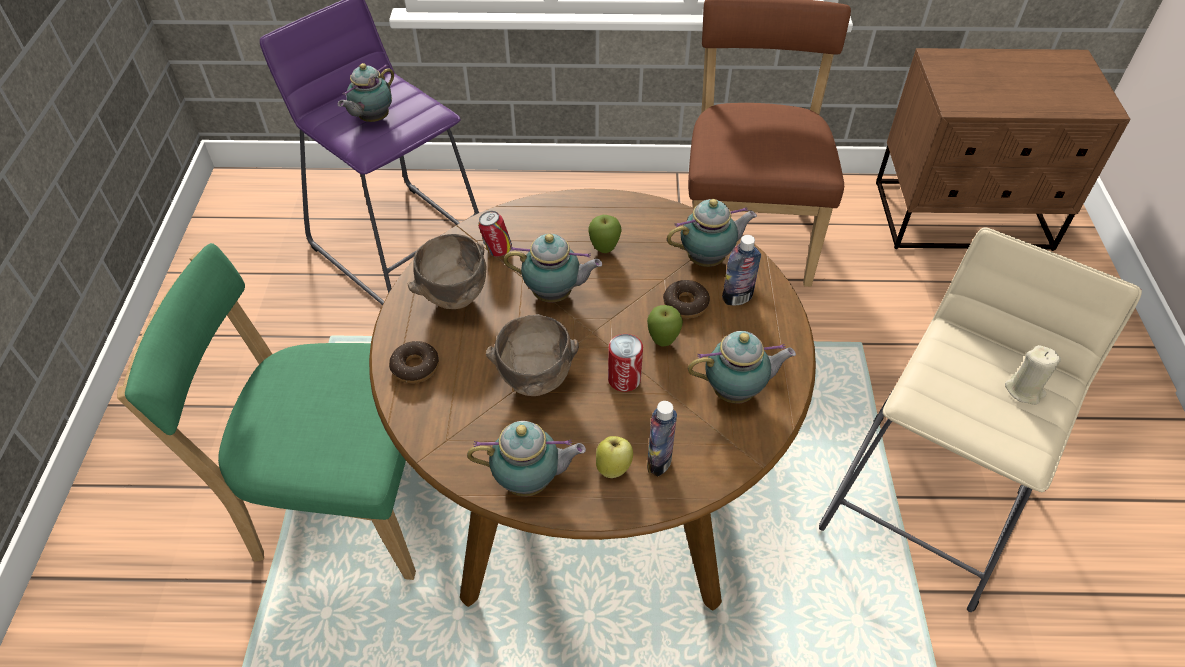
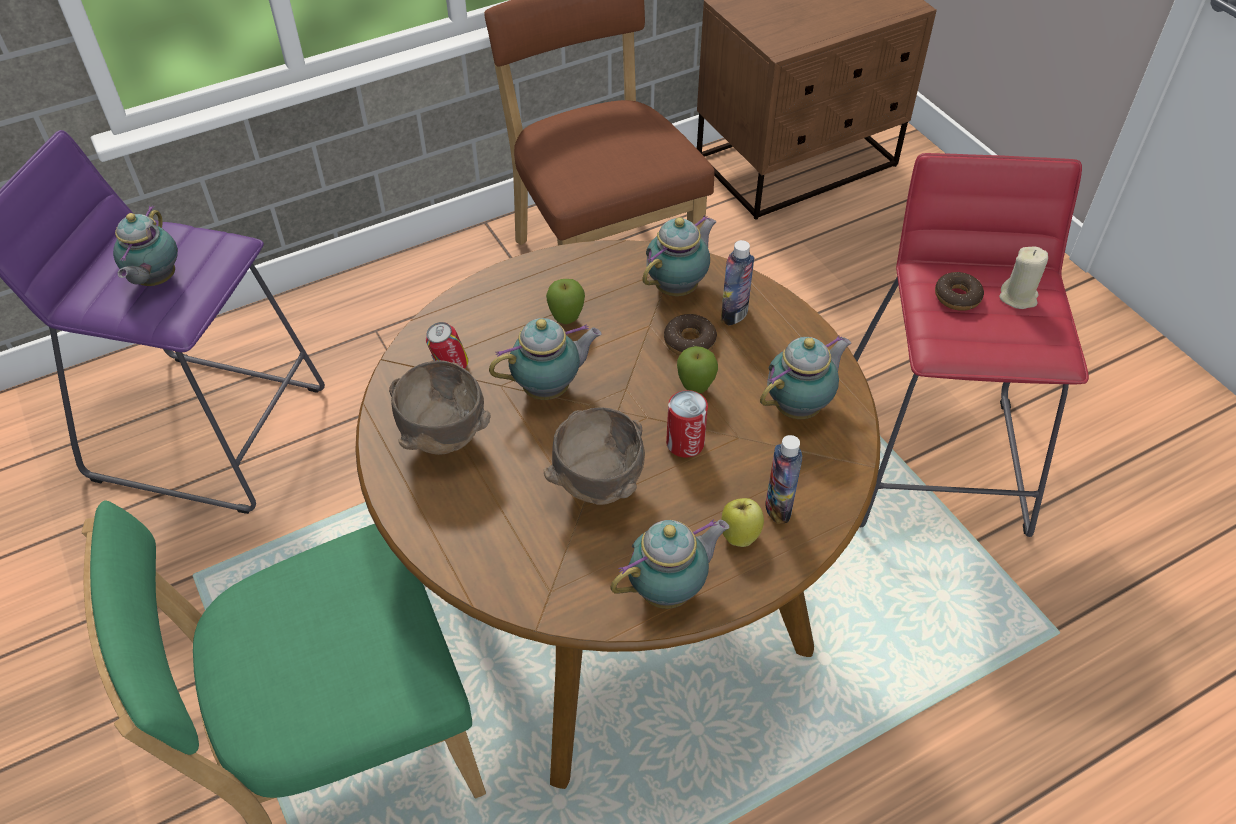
camera: 30 degrees left, 0 degrees up
(415, 367) = (456, 532): donut -> donut (957, 297)
(924, 505) = (932, 459): beige stool -> red stool

